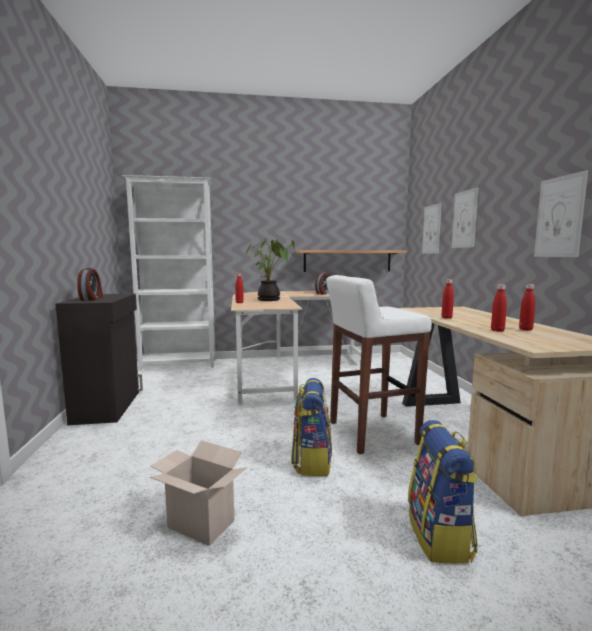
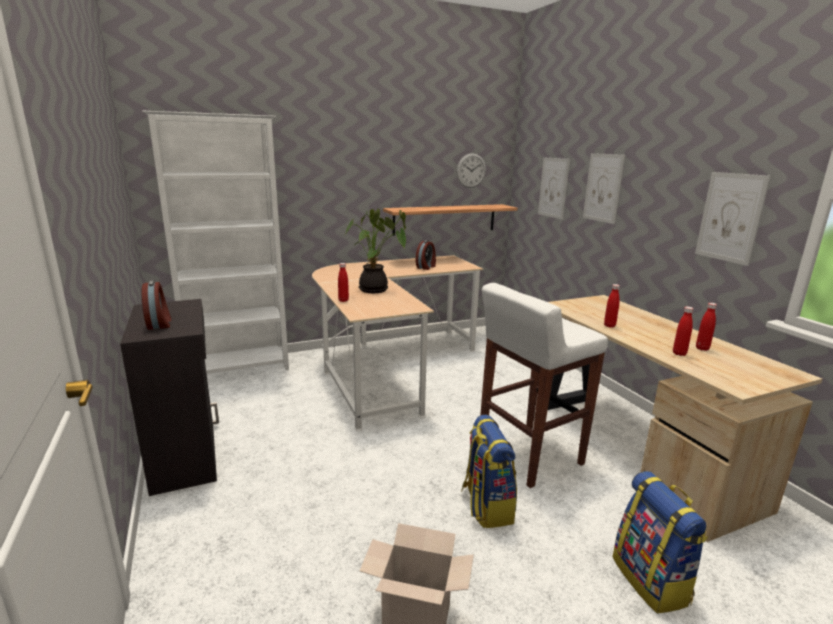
camera: 15 degrees left, 10 degrees up
(369, 223) = (471, 170): none -> wall clock

